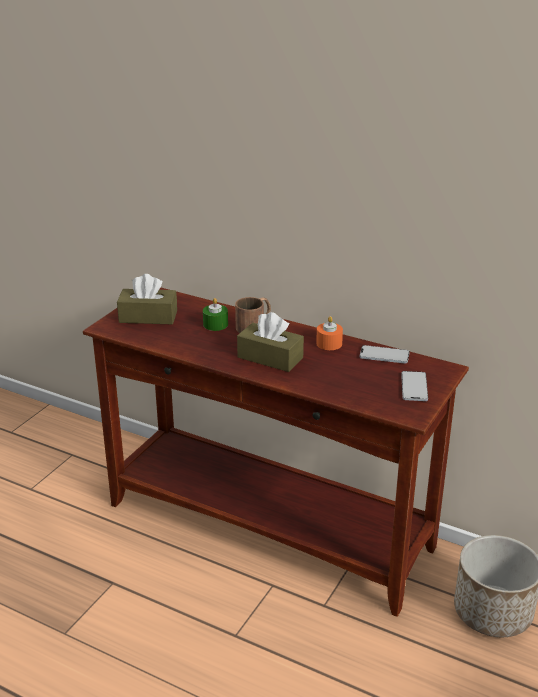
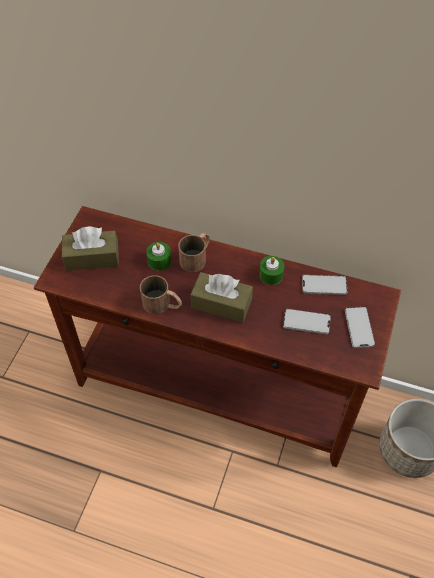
camera: 10 degrees left, 25 degrees up
(208, 352) = (162, 304): none -> brown mug
(329, 343) = (271, 275): orange candle -> green candle
(357, 378) = (306, 322): none -> phone

